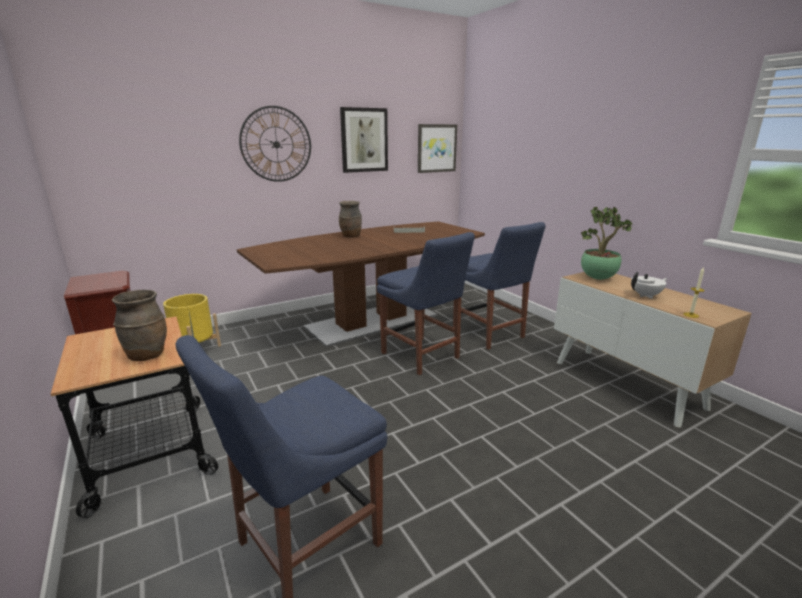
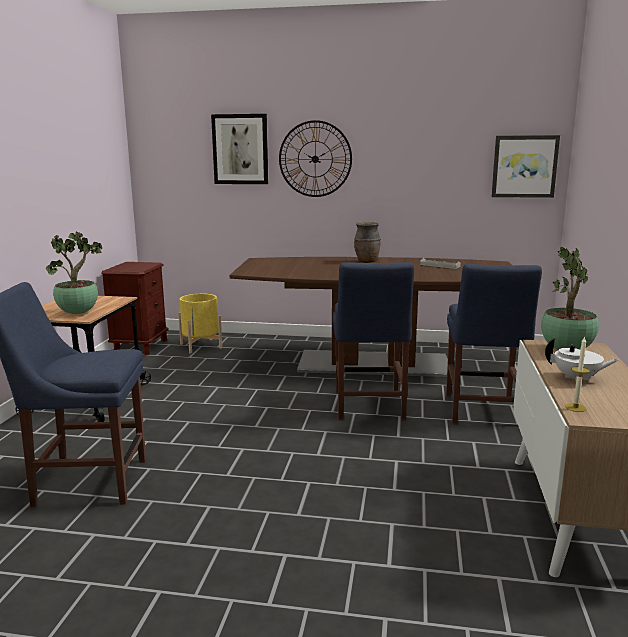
camera: 40 degrees right, 5 degrees down
(147, 355) = (79, 313): brown vase -> potted plant
(364, 140) = (417, 155): picture -> picture (240, 149)

